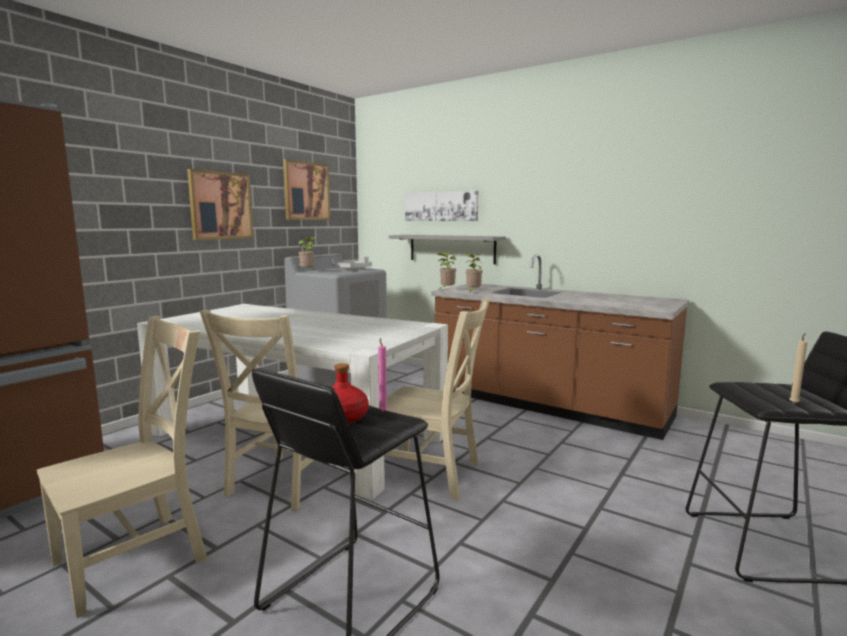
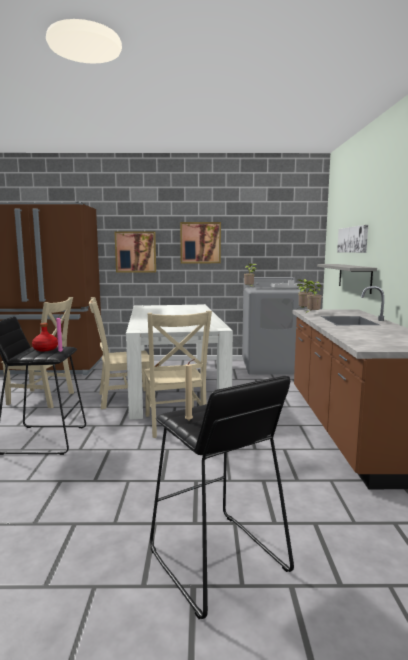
camera: 55 degrees right, 0 degrees up
(306, 191) = (271, 230): picture -> picture (135, 252)

